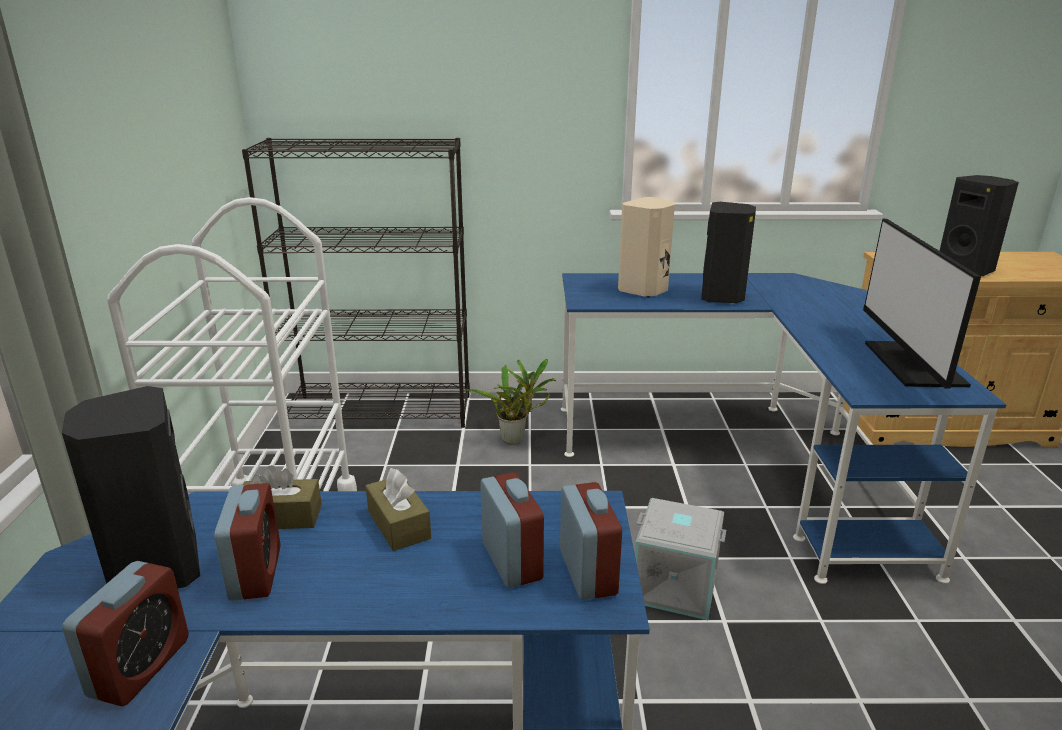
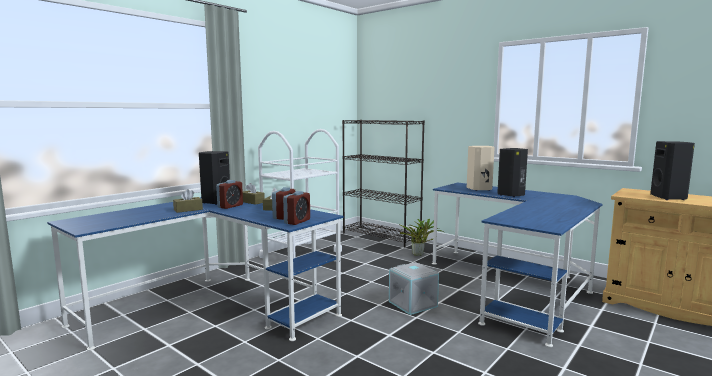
camera: 40 degrees right, 15 degrees down
(140, 667) = (188, 210): alarm clock -> brown tissue box
(911, 364) = (548, 219): monitor -> none

